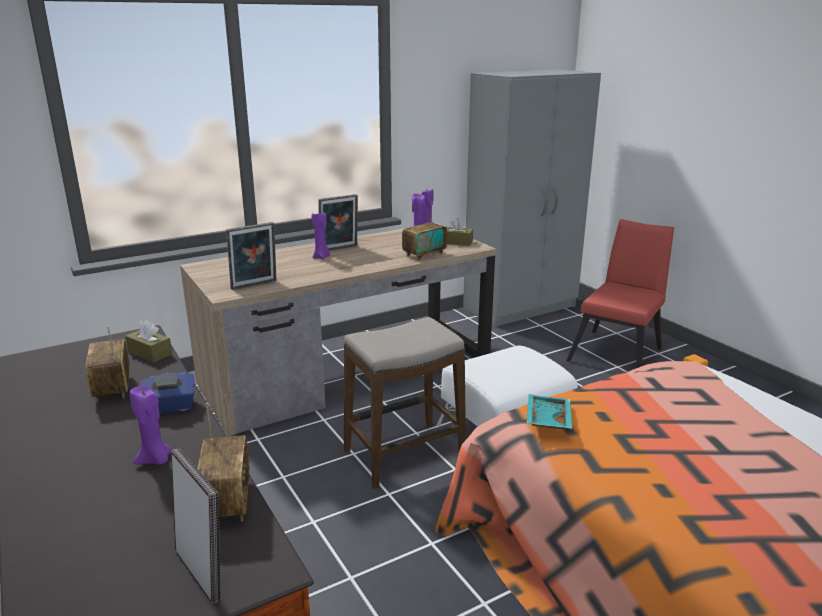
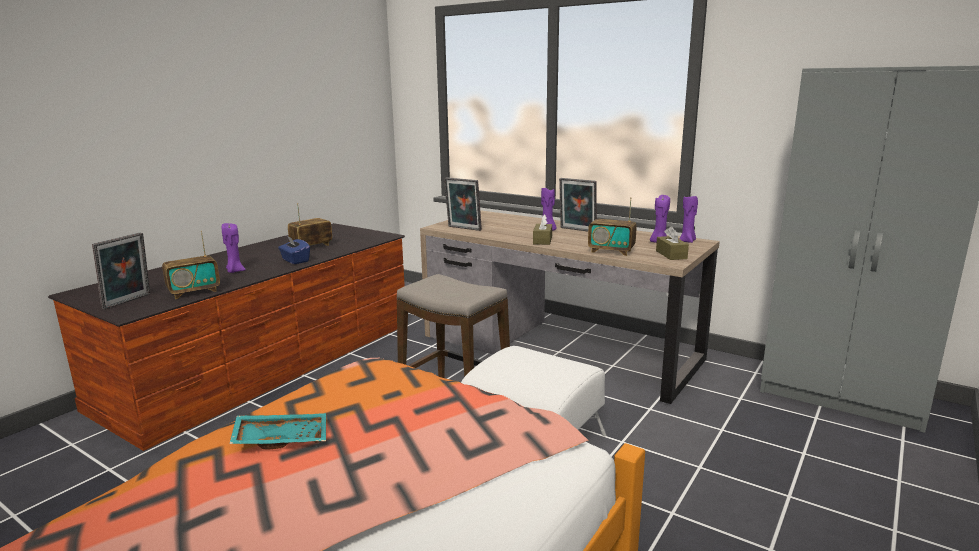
camera: 65 degrees right, 5 degrees down
(150, 353) = (361, 242): brown tissue box -> brown tissue box (542, 240)
(546, 420) = (368, 371): turquoise tray -> turquoise tray (282, 438)
(618, 352) = (835, 491): red chair -> none

